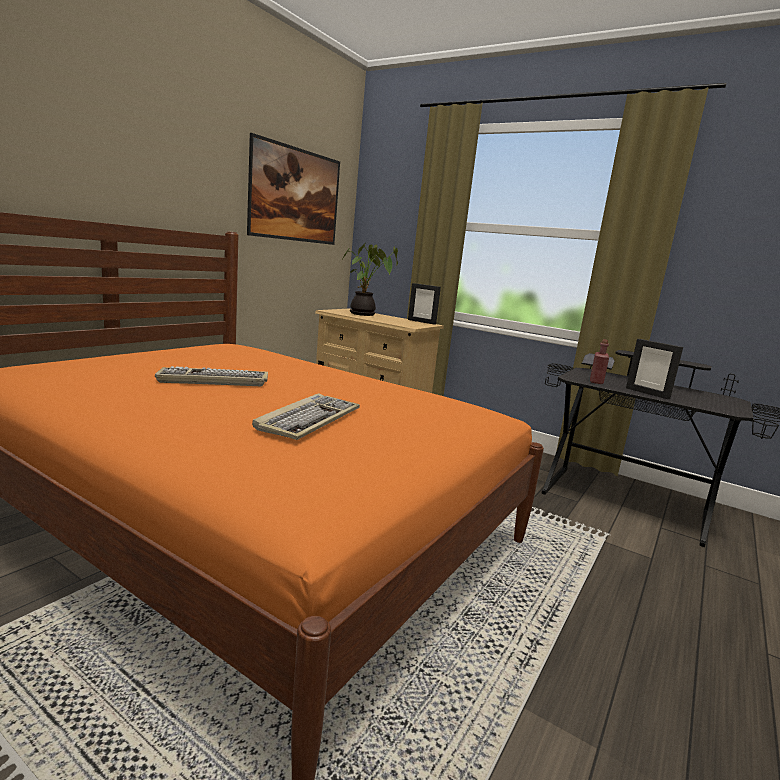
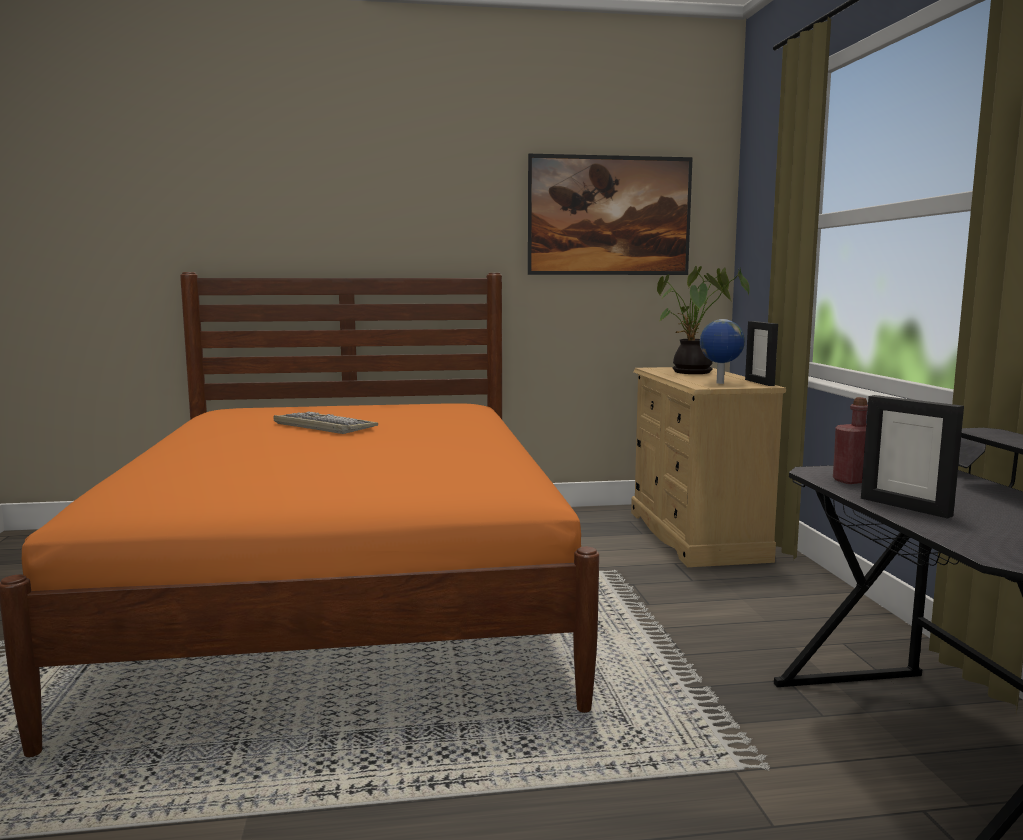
camera: 50 degrees right, 5 degrees down
(309, 419) = (285, 459): keyboard -> none
(408, 323) = (720, 383): none -> globe
(647, 393) = (906, 506): picture frame -> picture frame turned 45 degrees counterclockwise

